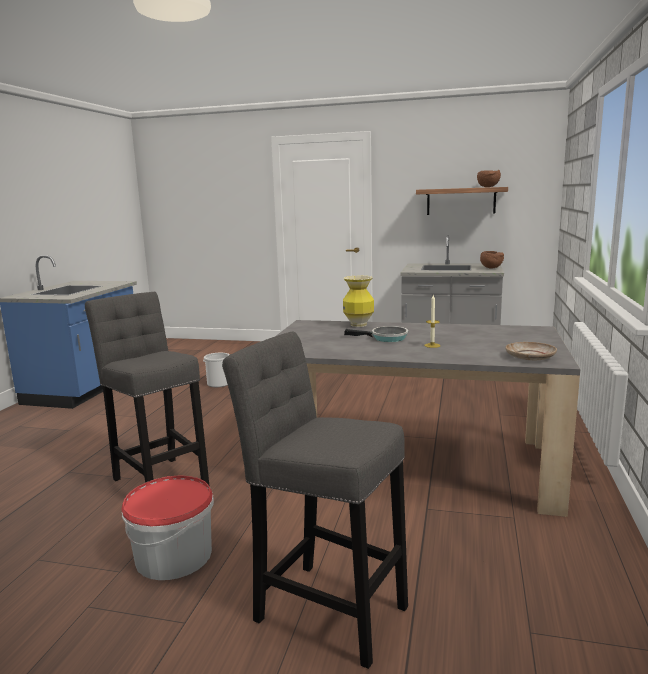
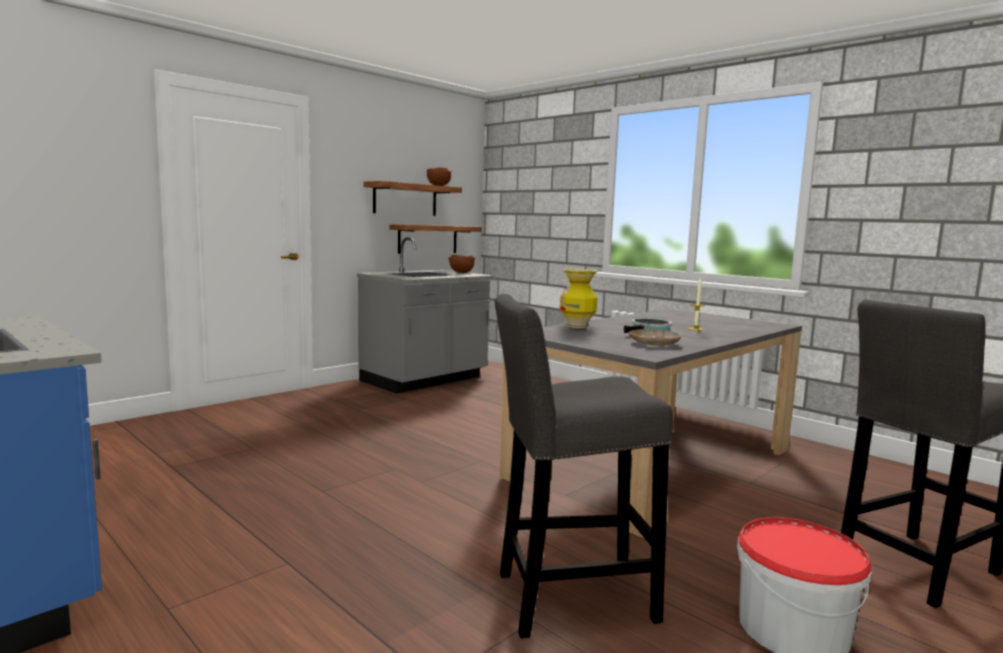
camera: 60 degrees left, 5 degrees down
(219, 383) = (254, 481): bucket -> none
(486, 235) = (428, 239): none -> shelf
(530, 357) = (760, 324): beige plate -> beige plate (654, 343)

